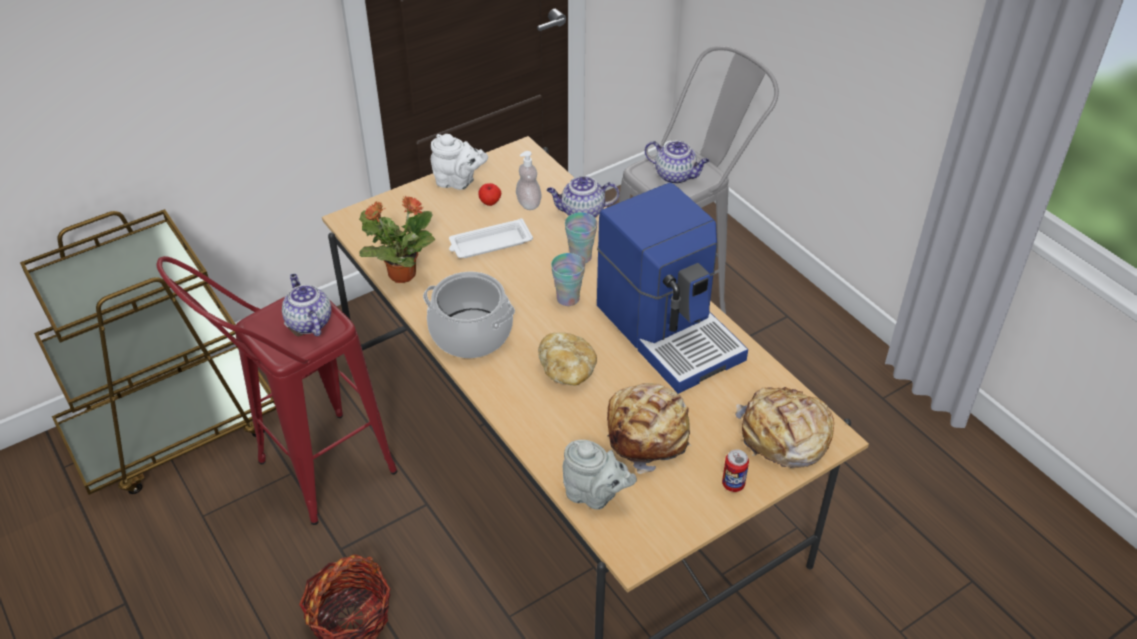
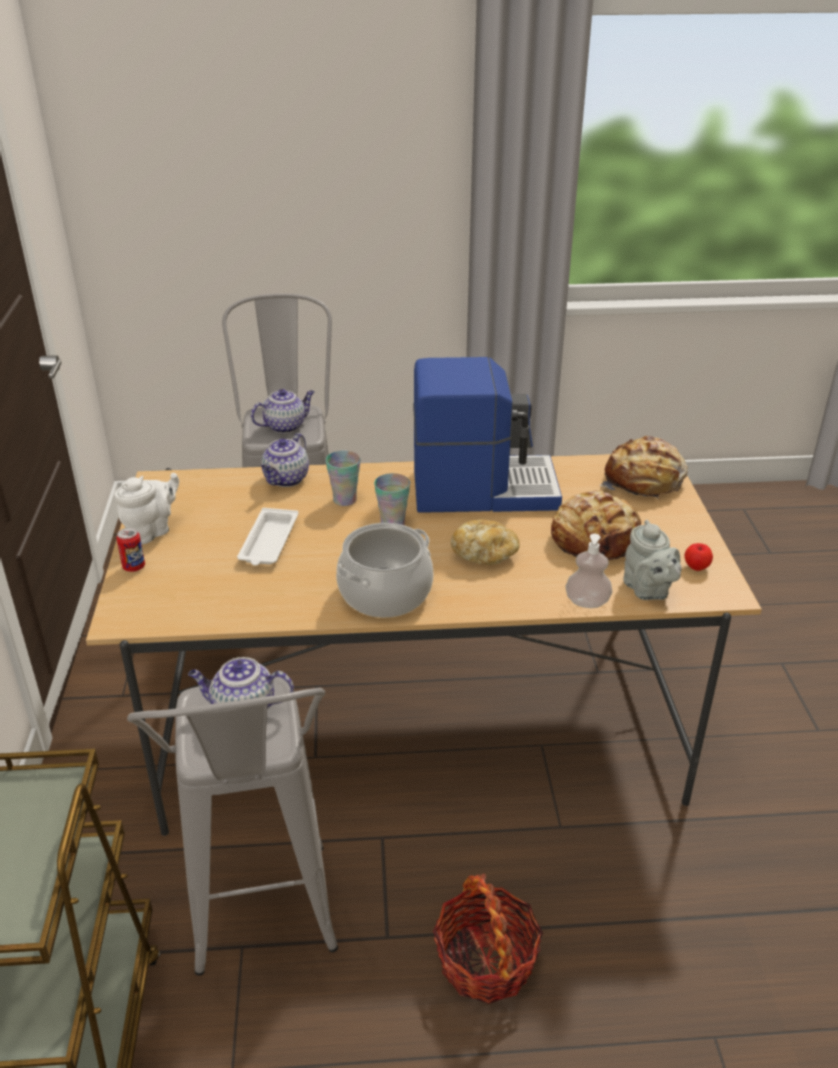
camera: 60 degrees left, 10 degrees down
(309, 478) = (264, 931): red stool -> grey stool
(401, 274) = (250, 611): potted plant -> none
(490, 202) = (208, 523): apple -> apple (696, 567)
(528, 203) = (237, 502): soap dispenser -> soap dispenser (587, 602)
(594, 495) = (648, 590): grey teapot -> grey teapot turned 105 degrees clockwise
(733, 484) = (678, 520): can -> can (134, 567)

